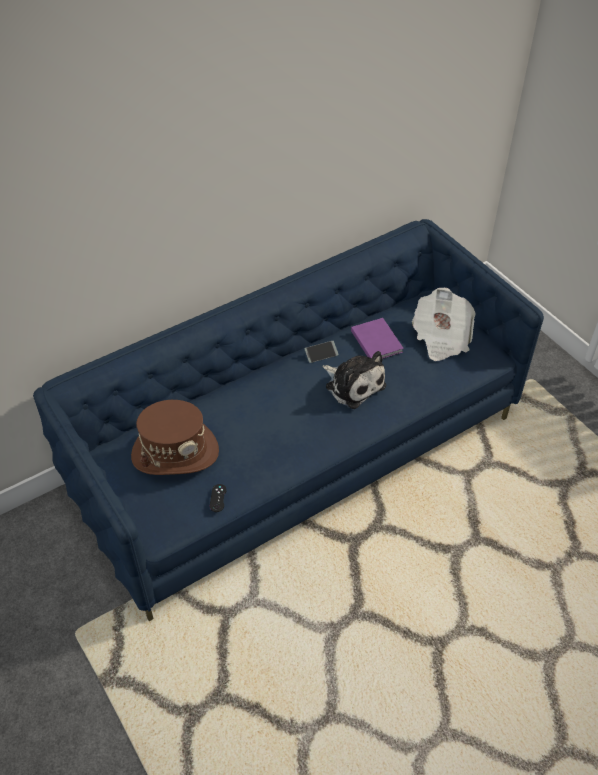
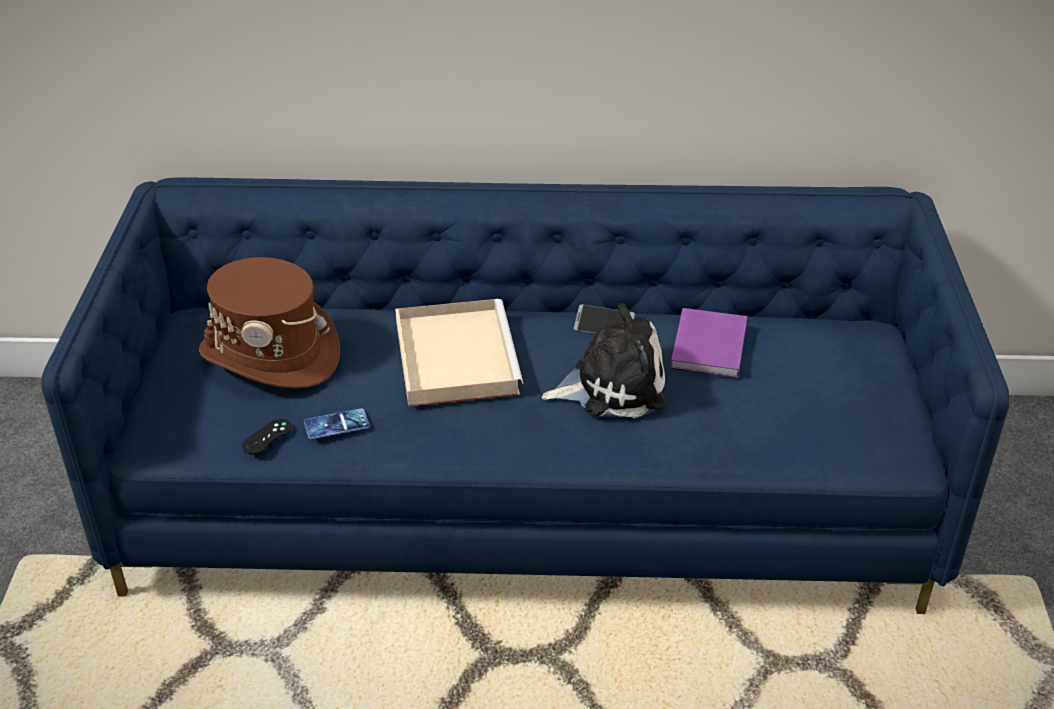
camera: 35 degrees right, 10 degrees down
(246, 473) = (336, 424): none -> phone
(267, 406) = (454, 355): none -> beige tray
(353, 384) = (612, 386): plush toy -> plush toy turned 90 degrees counterclockwise
(441, 338) = (827, 387): newspaper -> none

